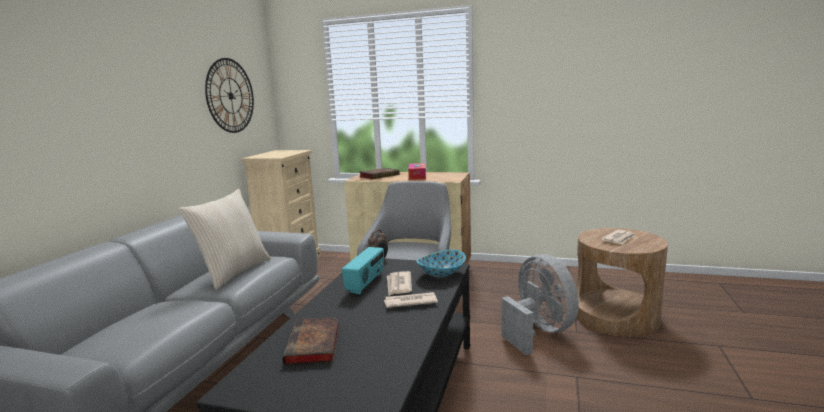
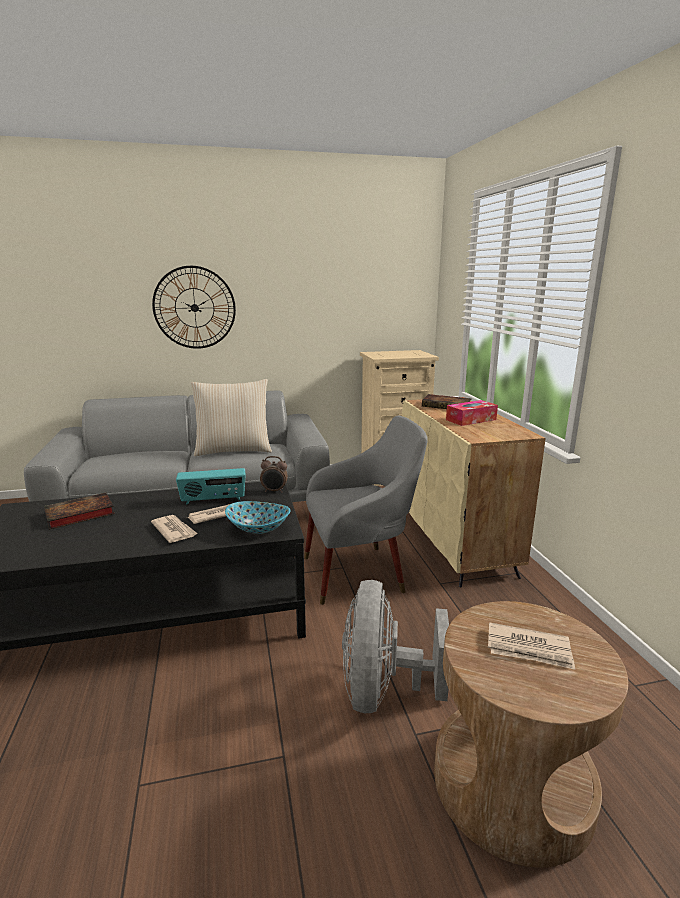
camera: 60 degrees right, 5 degrees up
(230, 96) = (359, 286): wall clock -> wall clock (194, 308)
(538, 332) = (383, 691): grey fan -> grey fan turned 150 degrees clockwise

